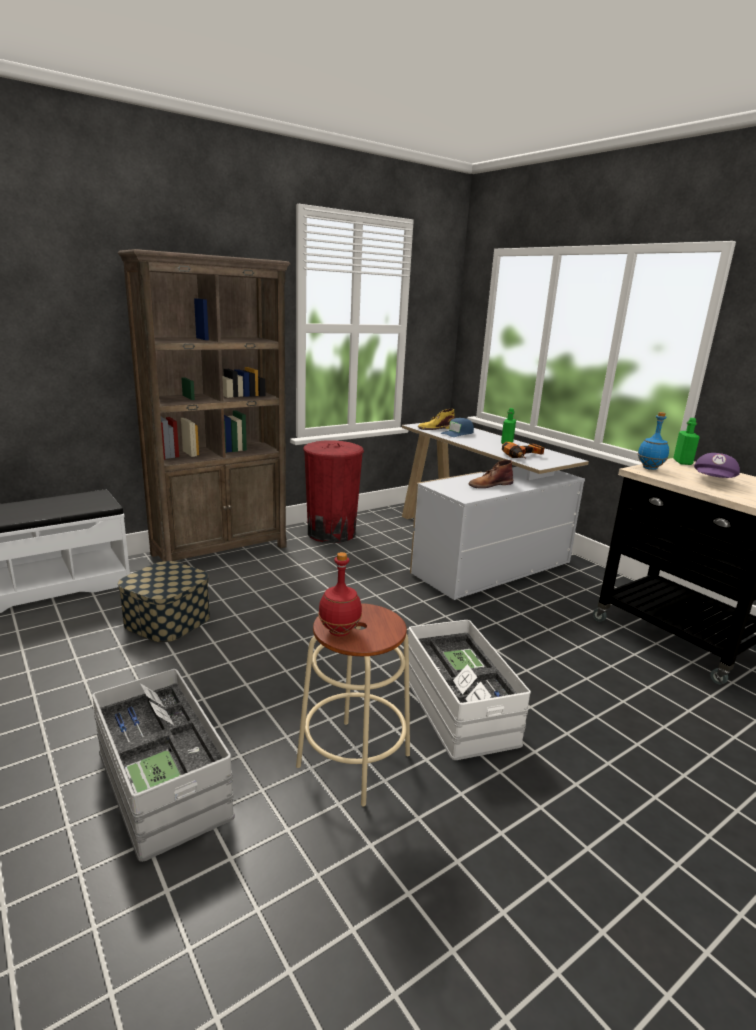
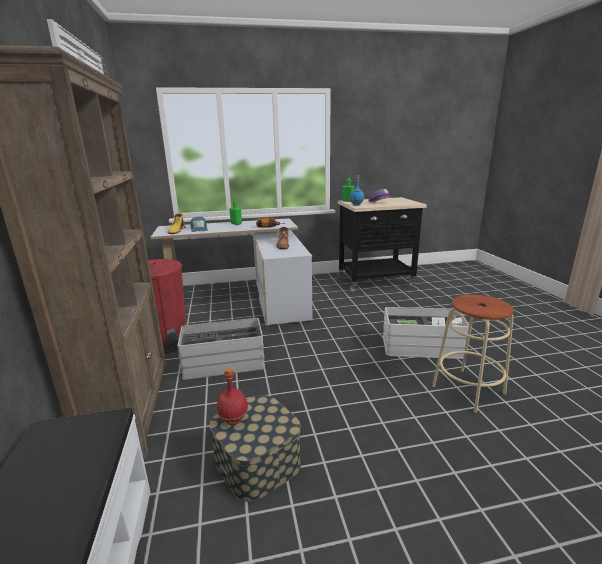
camera: 65 degrees left, 0 degrees up
(161, 782) = (499, 481): grey storage box -> grey storage box (223, 362)
(340, 632) = (491, 310): red bottle -> red bottle (234, 420)

